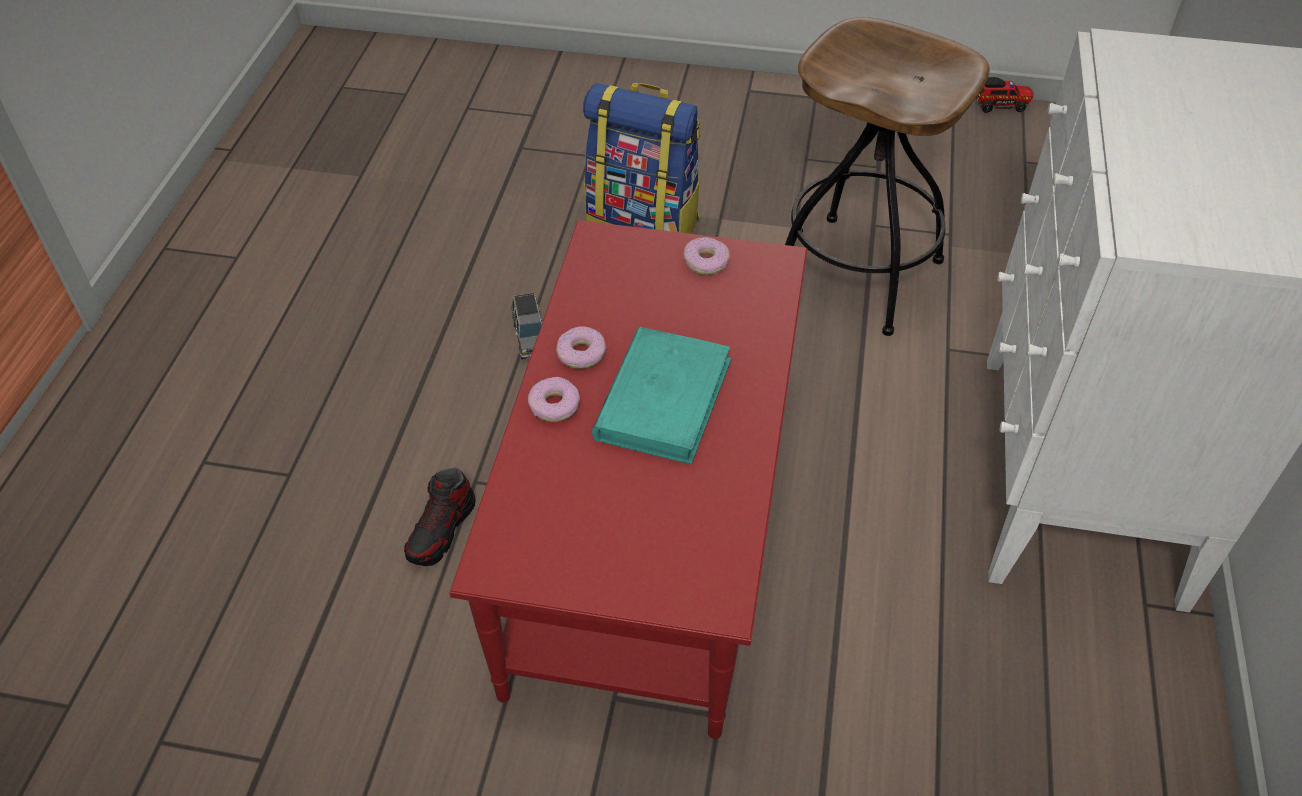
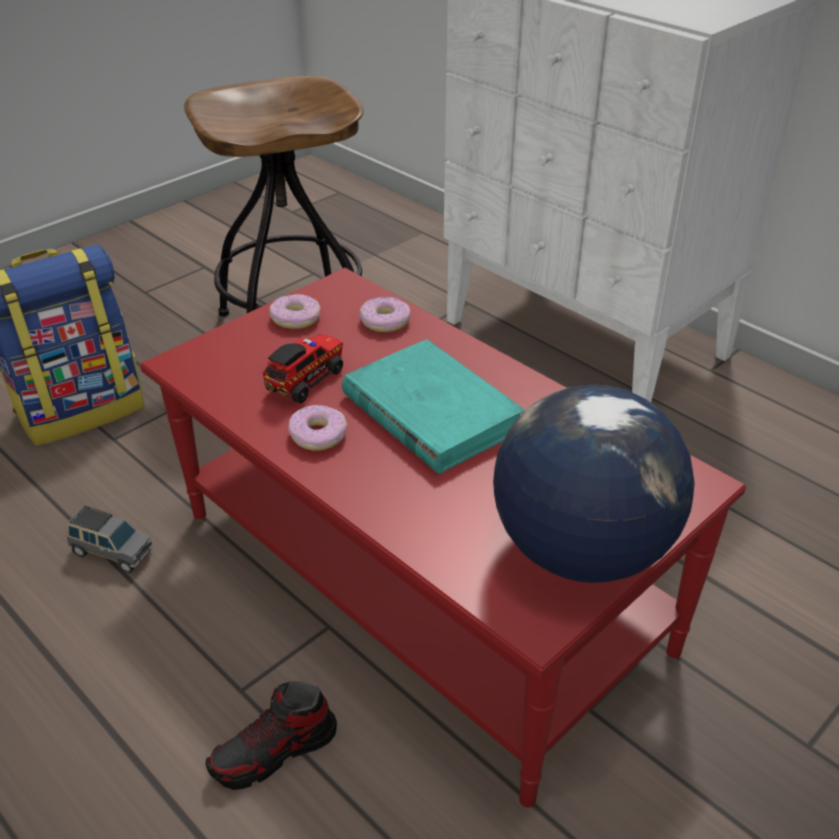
camera: 55 degrees left, 10 degrees down
(442, 530) = (274, 752): shoe -> shoe turned 90 degrees clockwise
(554, 405) = (365, 481): donut -> donut (385, 322)
(581, 562) = (581, 550): none -> globe
(1001, 105) = (228, 192): toy truck -> toy truck (307, 380)

